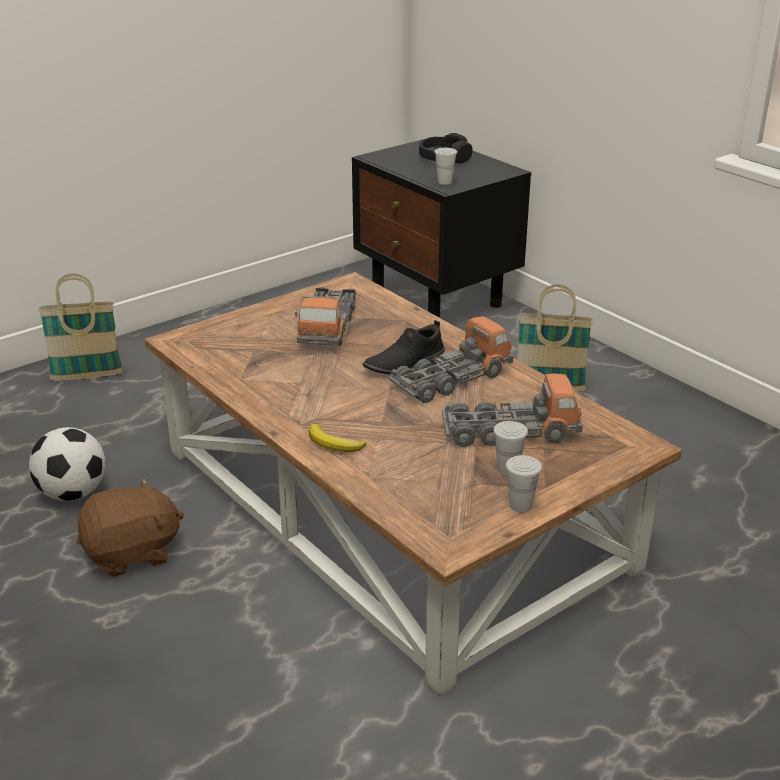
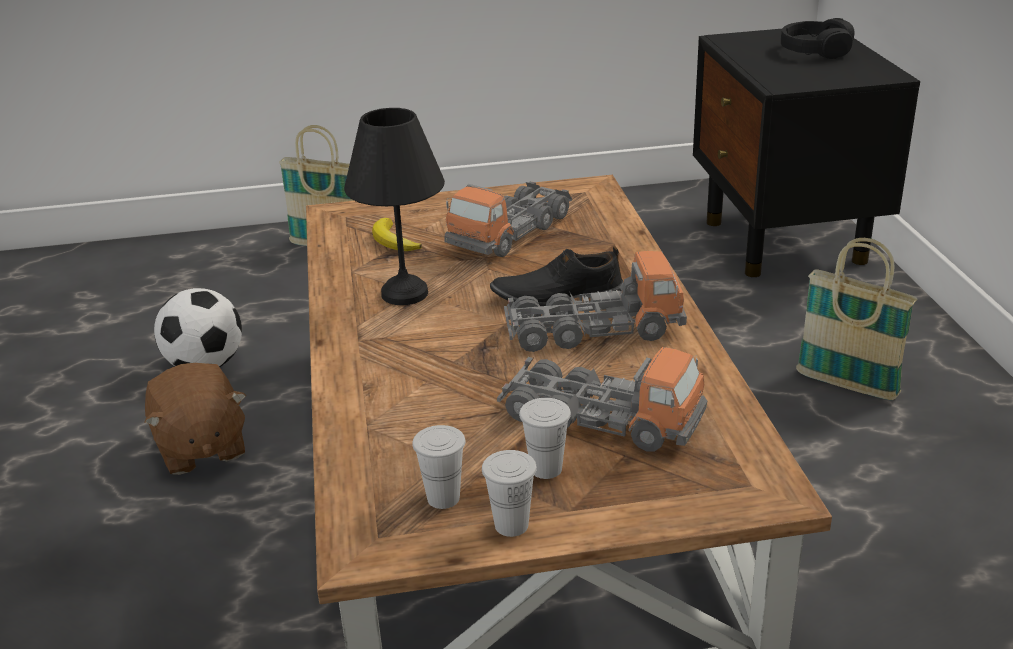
camera: 30 degrees right, 0 degrees up
(132, 553) = (200, 448): brown plush toy -> brown plush toy turned 60 degrees clockwise
(296, 386) = (402, 293): none -> black table lamp
(334, 444) = (370, 374): banana -> banana (393, 241)
(445, 182) = (784, 78): white cup -> white cup (443, 498)

